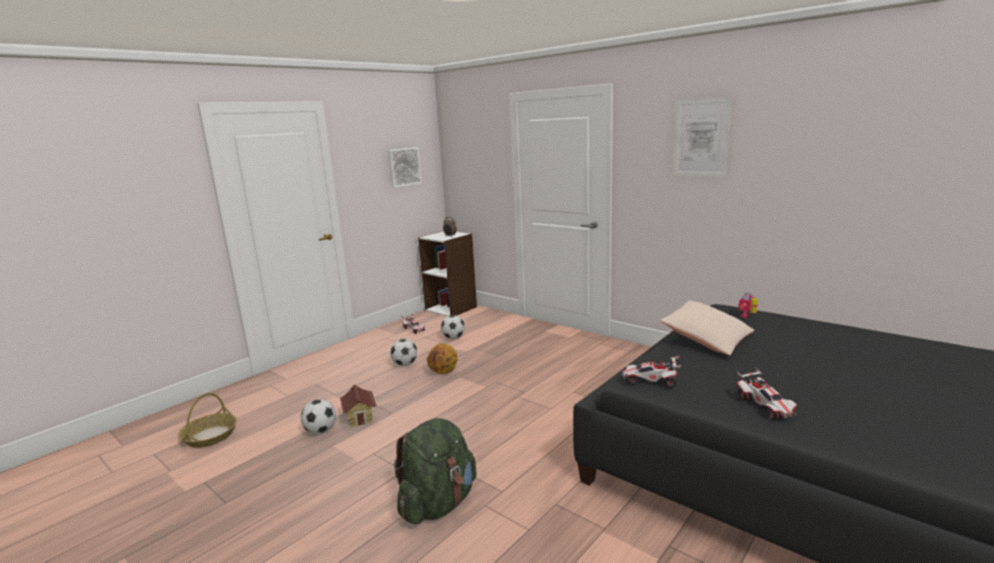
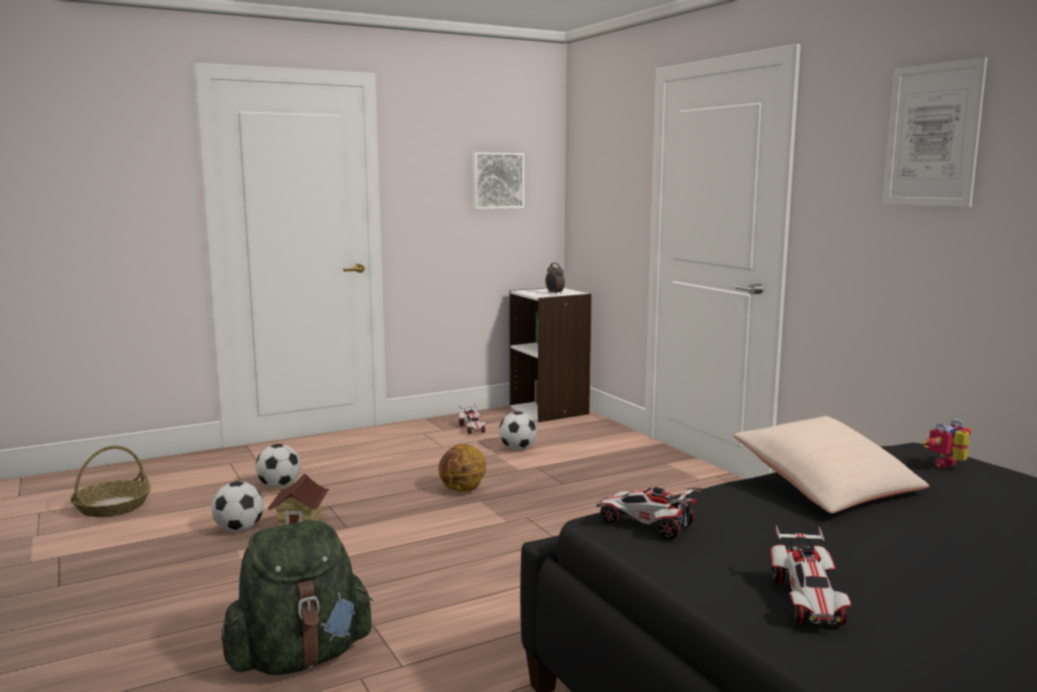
camera: 20 degrees right, 5 degrees down
(405, 364) = (419, 470): football -> football (279, 486)

